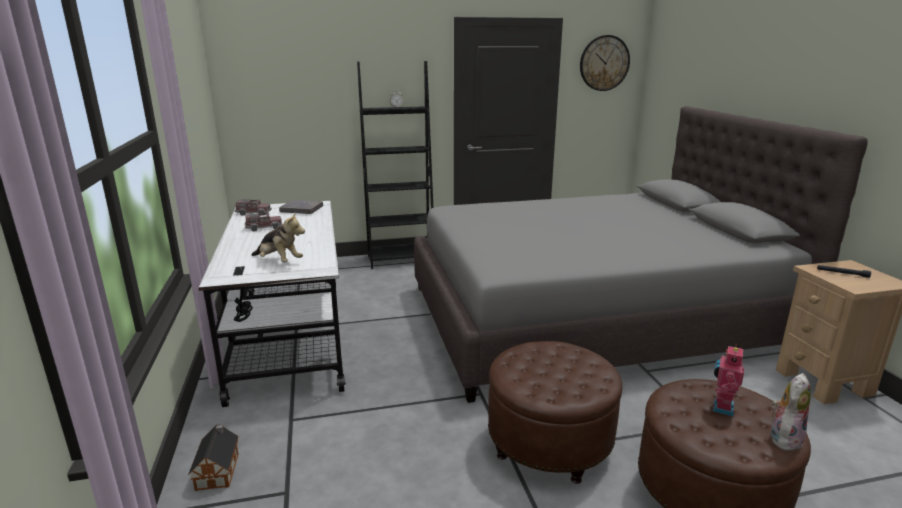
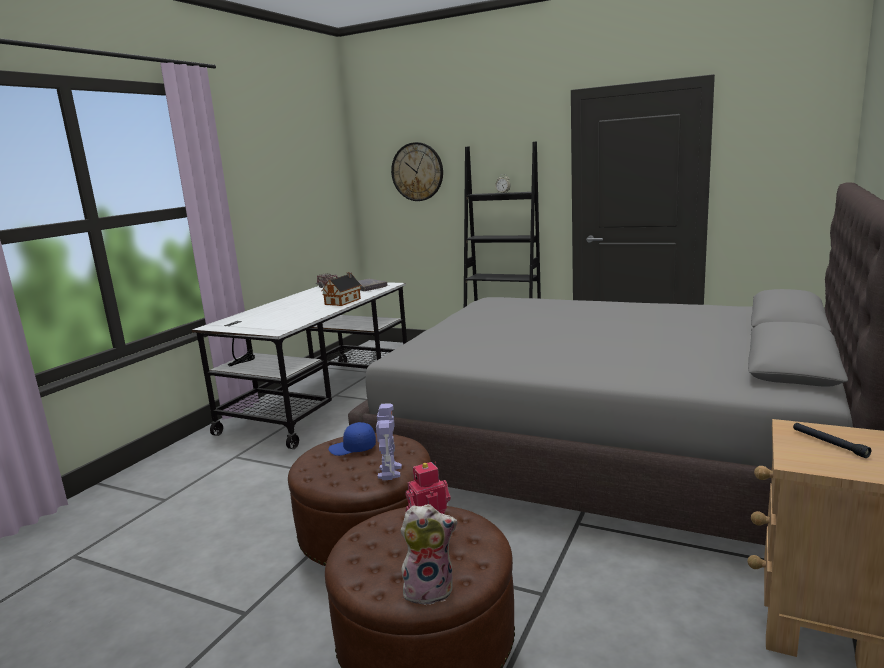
camera: 40 degrees right, 5 degrees down
(218, 470) = (156, 472): toy house -> toy house (344, 301)
(264, 227) = (312, 297): toy truck -> none
(279, 261) = (266, 321): plush toy -> none
(534, 363) = (353, 448): none -> blue cap
(597, 370) = (390, 471): none -> toy robot
(604, 63) = (783, 128): wall clock -> wall clock (417, 172)

